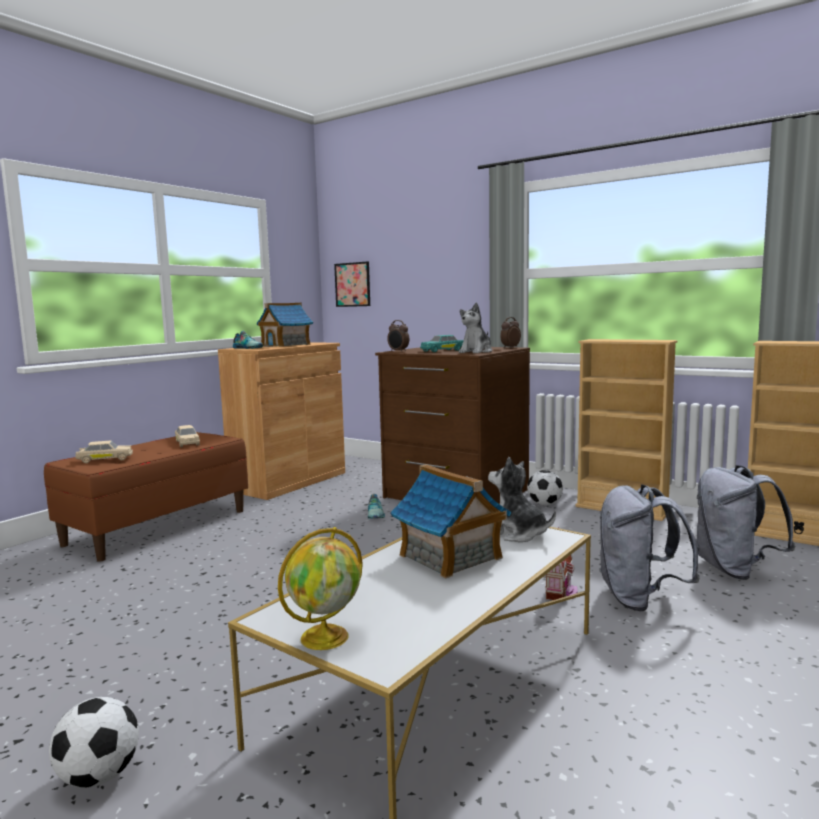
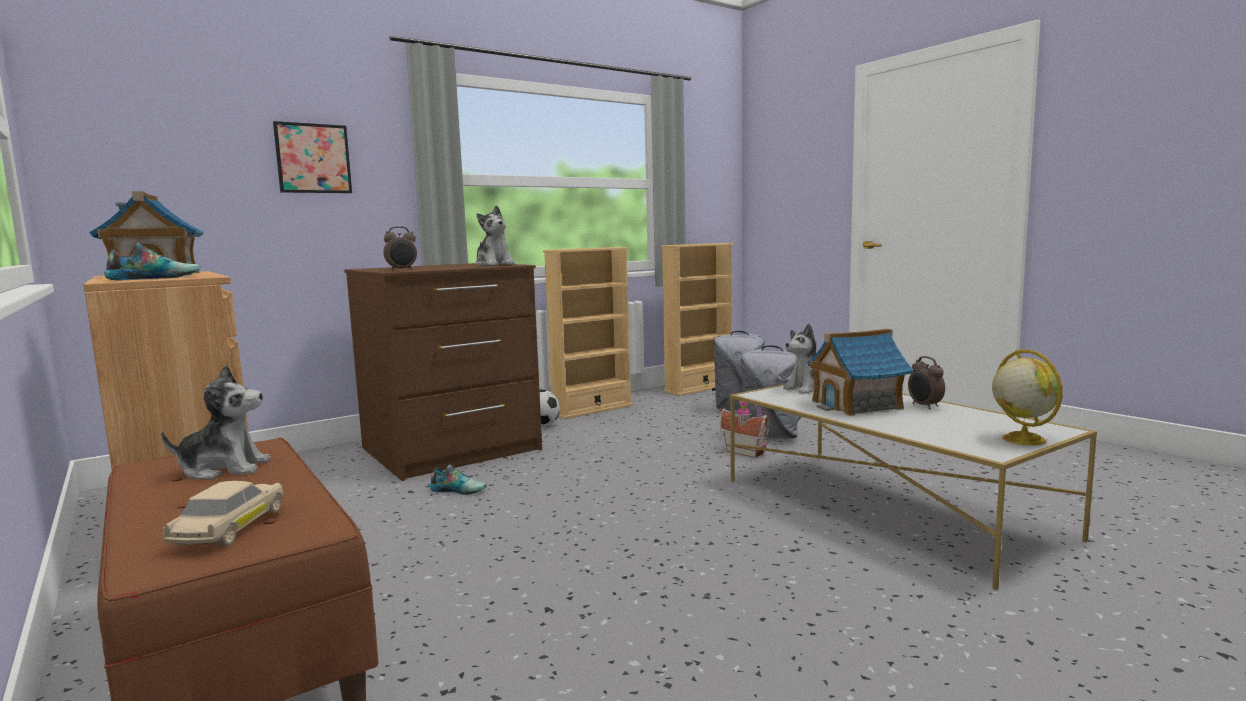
camera: 70 degrees left, 0 degrees up
(99, 776) = (1060, 663): football -> none
(187, 443) = (224, 469): beige toy car -> plush toy
(352, 284) = (127, 175): picture -> picture (313, 158)
(442, 351) = (443, 267): turquoise toy car -> none
(510, 348) = (471, 263): alarm clock -> alarm clock (924, 406)

